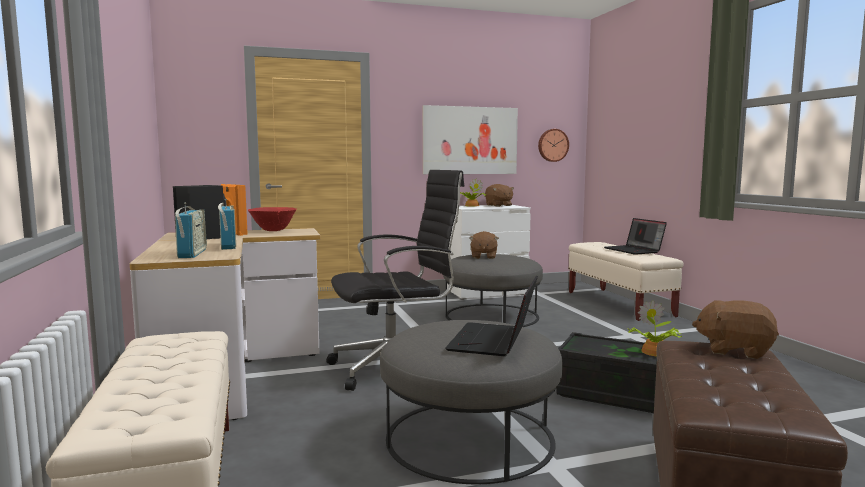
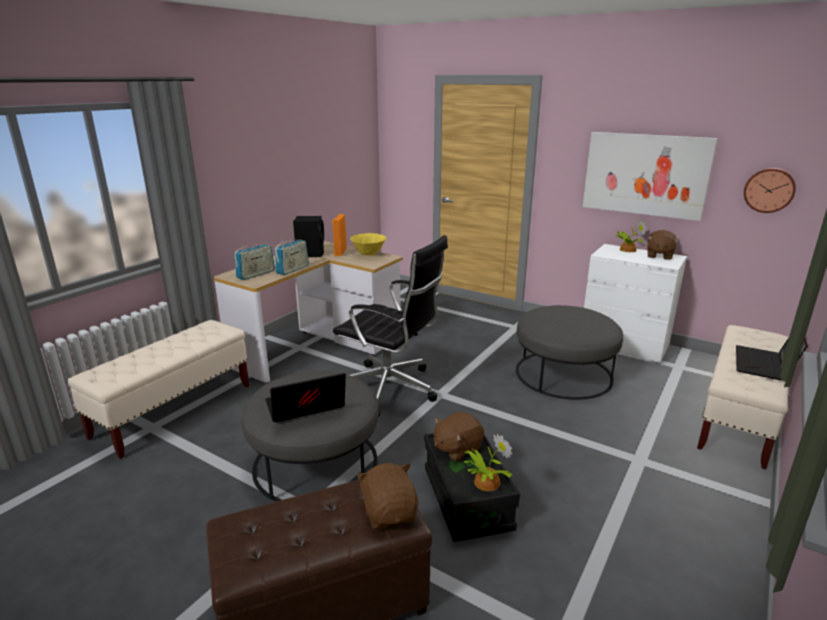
camera: 50 degrees right, 15 degrees up
(274, 231) = (368, 254): red bowl -> yellow bowl
(483, 257) = (566, 314): brown plush toy -> brown plush toy (457, 448)

